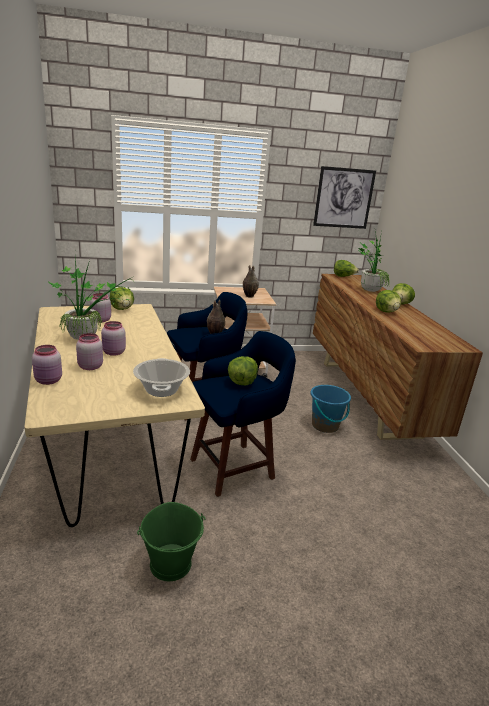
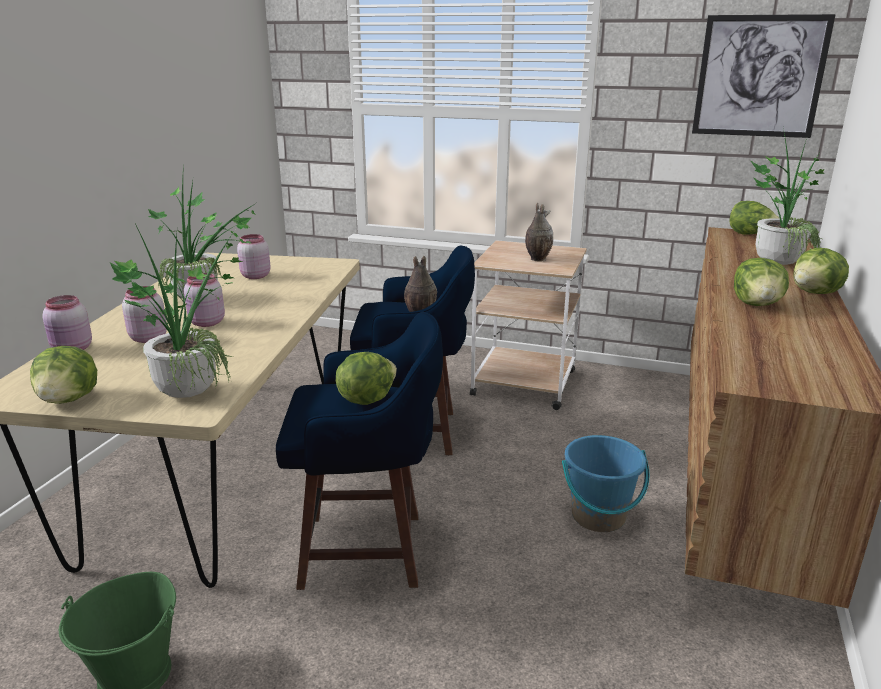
camera: 30 degrees right, 0 degrees up
(122, 309) = (307, 263): lettuce -> lettuce (70, 400)
(161, 390) = (192, 386): cooking pot -> potted plant

